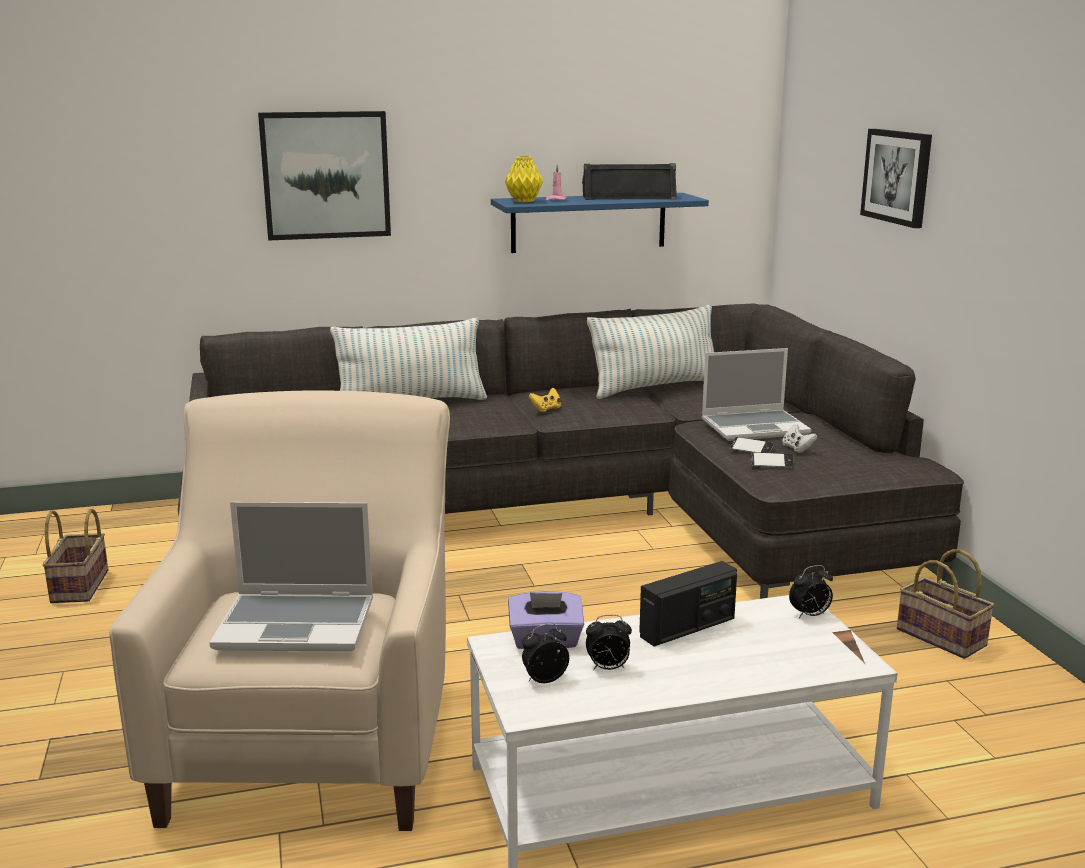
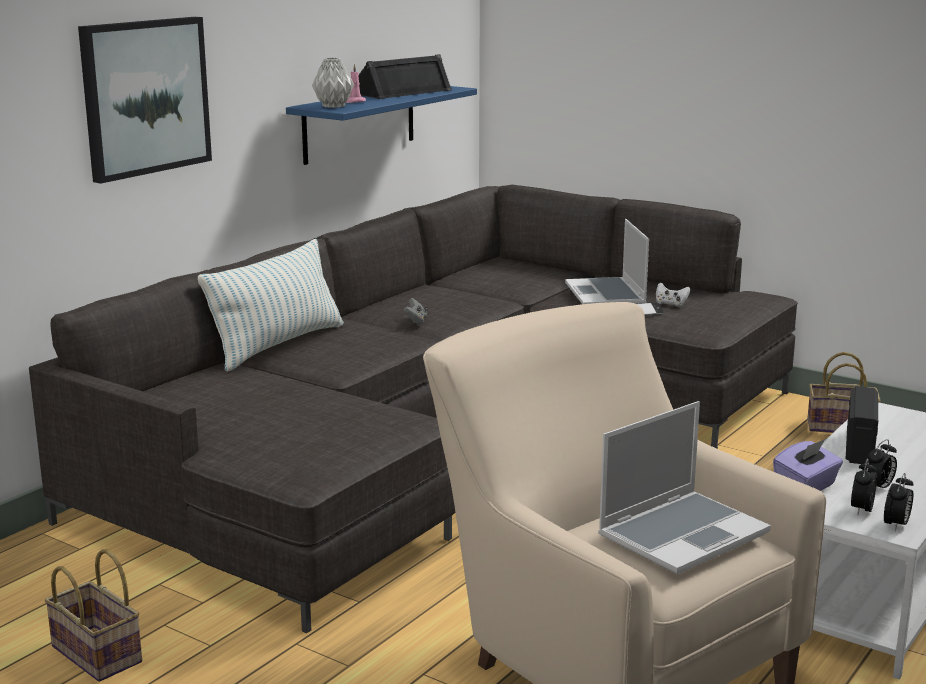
camera: 40 degrees left, 0 degrees up
(524, 201) = (334, 106): yellow vase -> grey vase
(546, 409) = (416, 321): yellow game controller -> grey game controller
(655, 387) = (458, 282): pillow -> none
(755, 427) = (606, 295): laptop -> laptop turned 135 degrees clockwise
(771, 464) = (680, 319): phone -> none
(809, 615) = (900, 413): alarm clock -> alarm clock (896, 525)
(897, 176) = (676, 52): picture -> none

